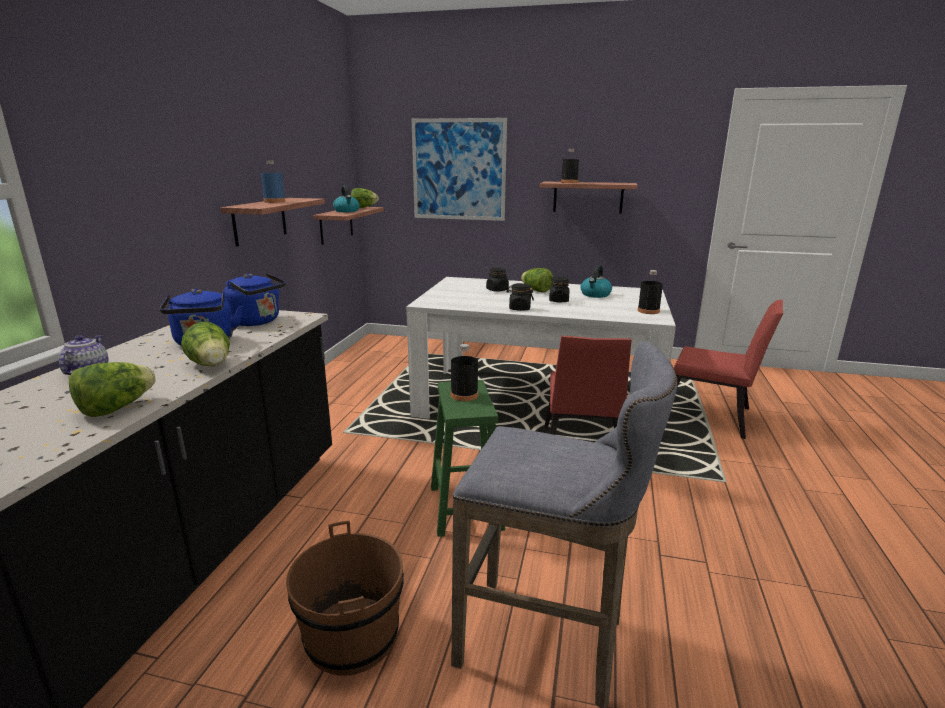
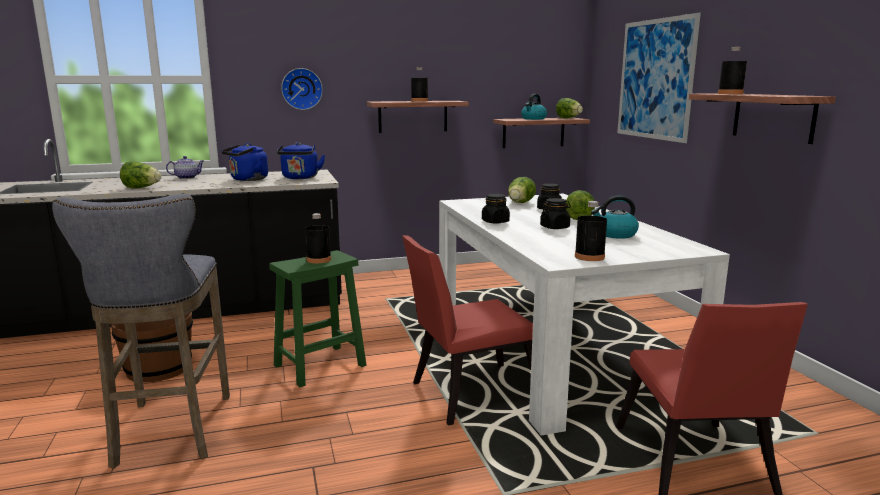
camera: 60 degrees right, 5 degrees down
(152, 196) = (301, 89): none -> wall clock
(212, 365) = (211, 186): lettuce -> lettuce (520, 203)
(274, 201) = (419, 101): blue bottle -> black bottle

